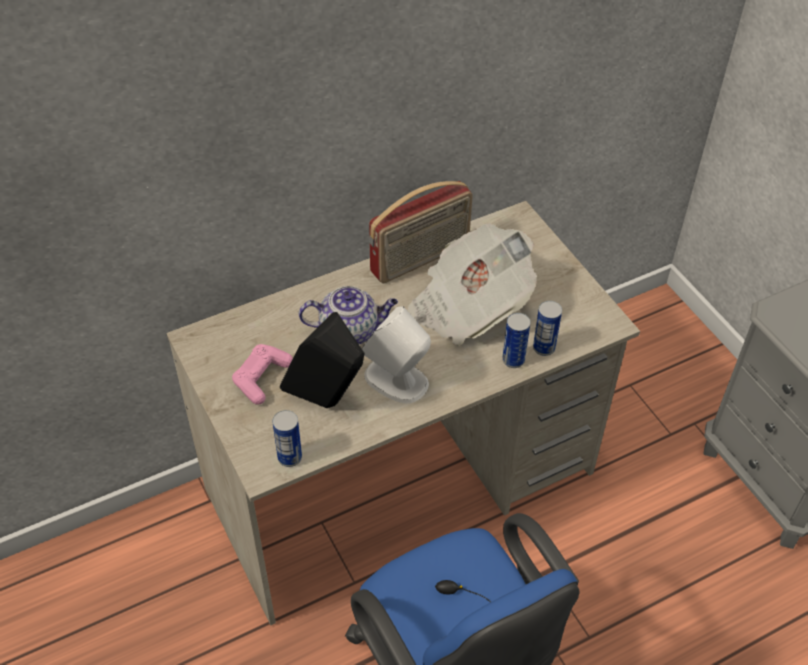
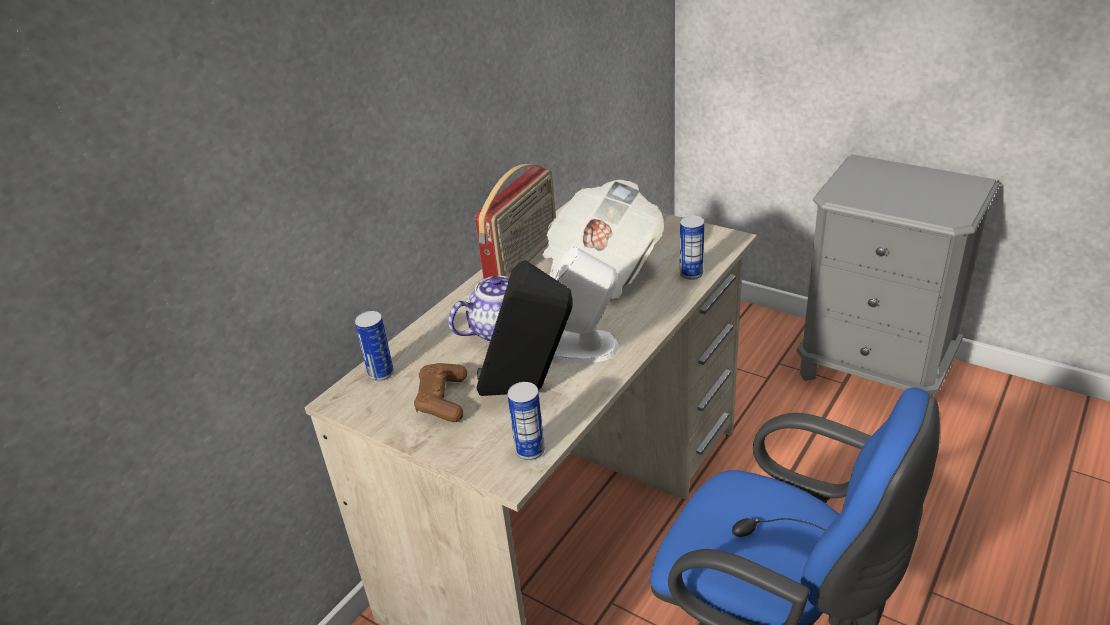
camera: 25 degrees left, 15 degrees down
(261, 378) = (443, 400): pink game controller -> brown game controller
(513, 360) = (673, 291): can -> can (381, 373)

